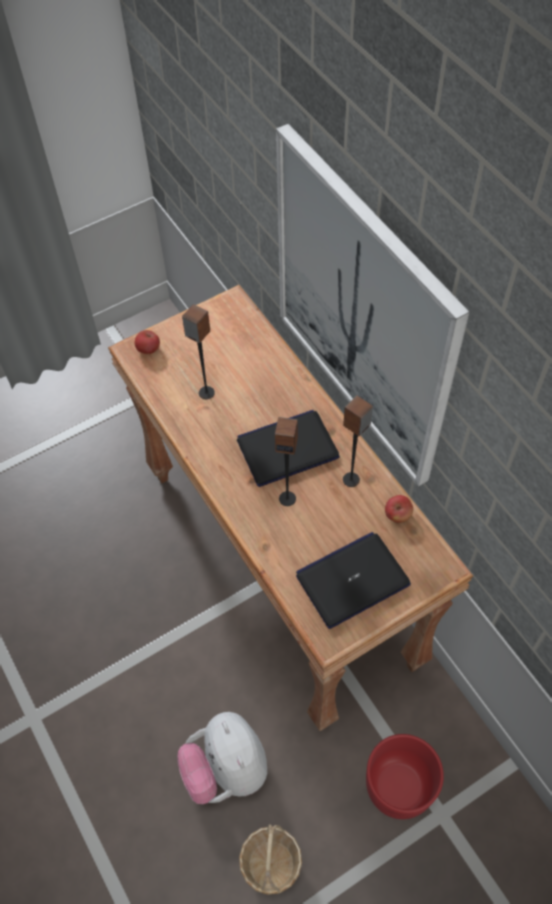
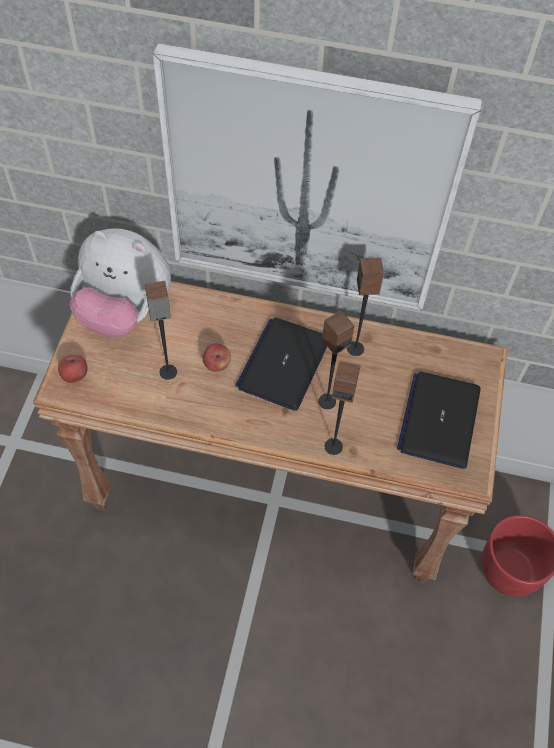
camera: 50 degrees left, 0 degrees up
(226, 769) = (390, 677): plush toy -> plush toy (124, 311)
(256, 532) = (333, 446): none -> speaker
(271, 865) = (491, 710): basket -> none
(397, 515) = (415, 347): apple -> apple (217, 364)

